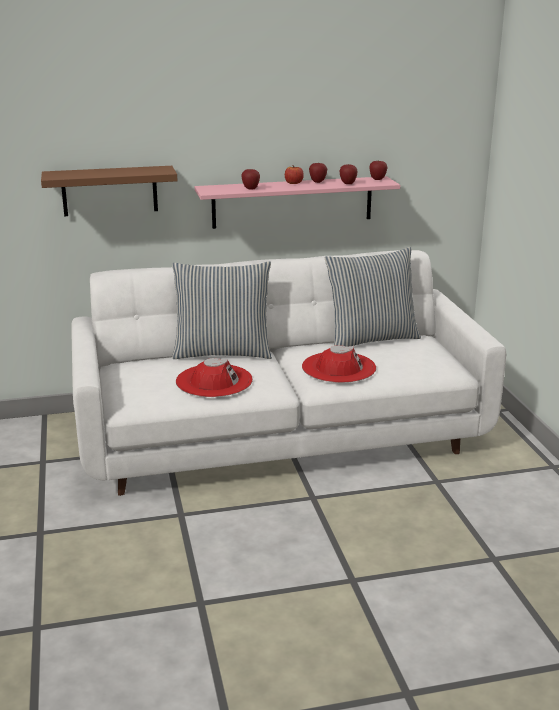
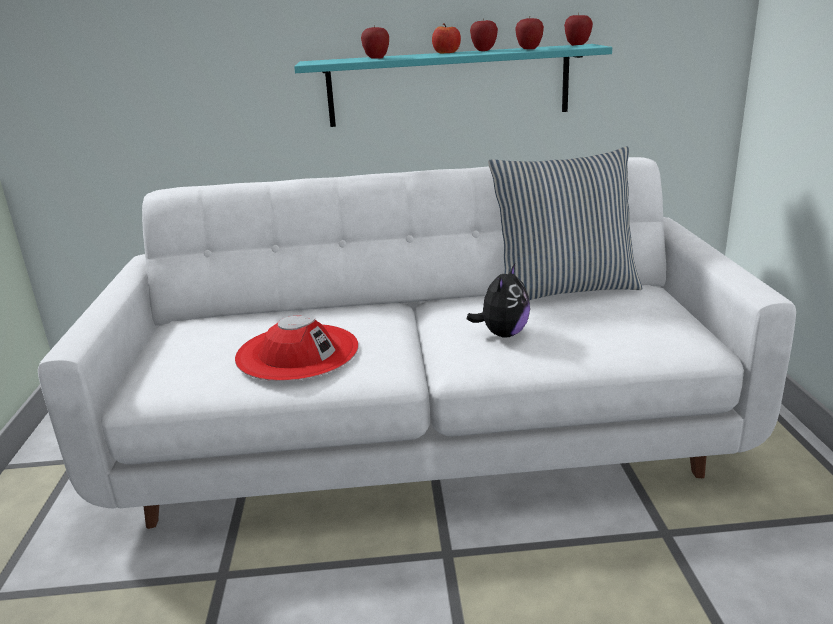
camera: 10 degrees right, 0 degrees up
(109, 191) = (175, 70): brown shelf -> none
(222, 352) = (334, 307): pillow -> none
(292, 202) = (448, 86): pink shelf -> turquoise shelf
(338, 367) = (502, 334): red hat -> plush toy

